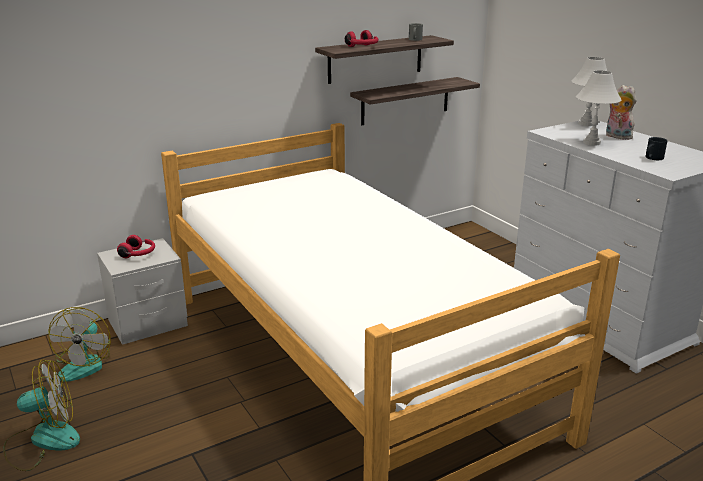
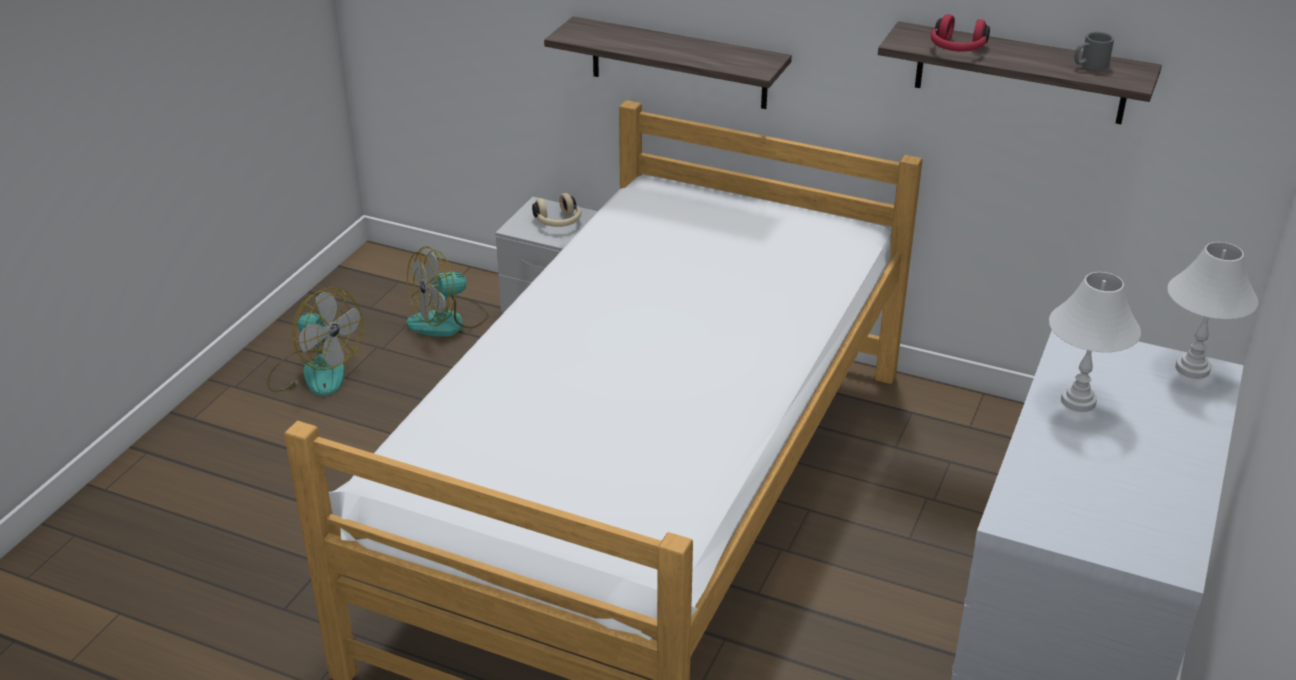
camera: 55 degrees right, 10 degrees up
(138, 254) = (558, 222): red headphones -> beige headphones
(405, 101) = (1079, 167): shelf -> shelf (678, 63)
(617, 137) = (1158, 420): plush toy -> none
(652, 158) = (1077, 484): black mug -> none

